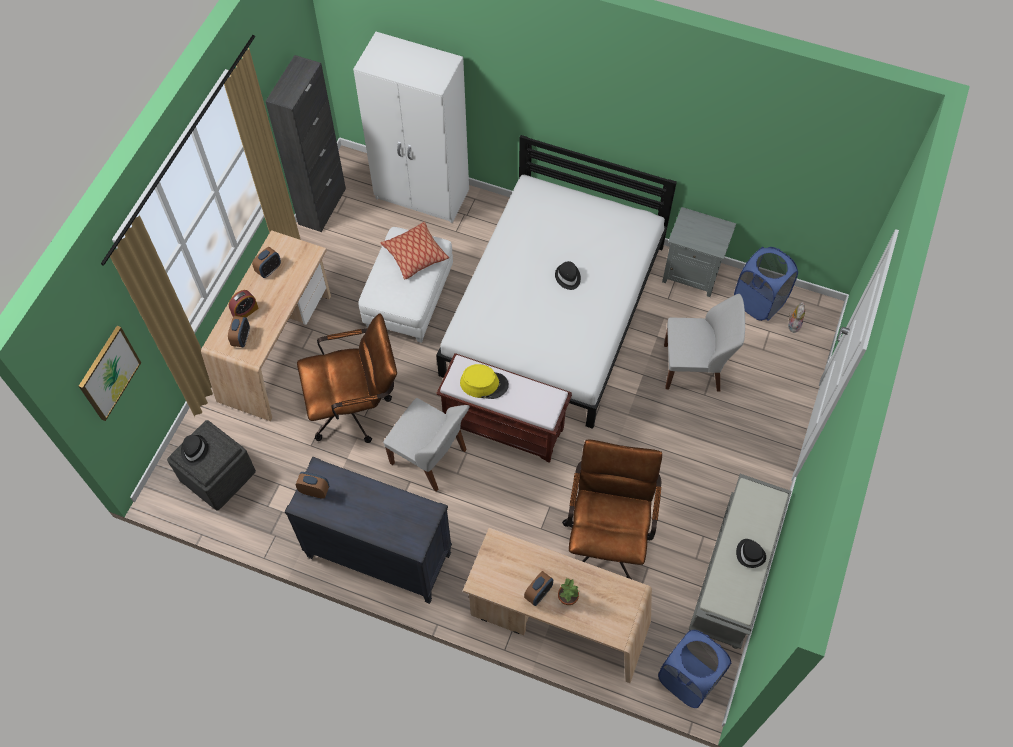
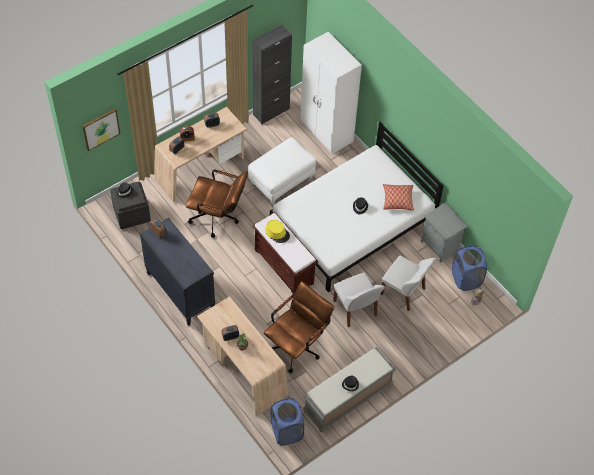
camera: 30 degrees right, 5 degrees down
(415, 255) = (292, 156): pillow -> pillow (397, 200)
(430, 458) = (237, 261): white chair -> white chair (355, 309)

